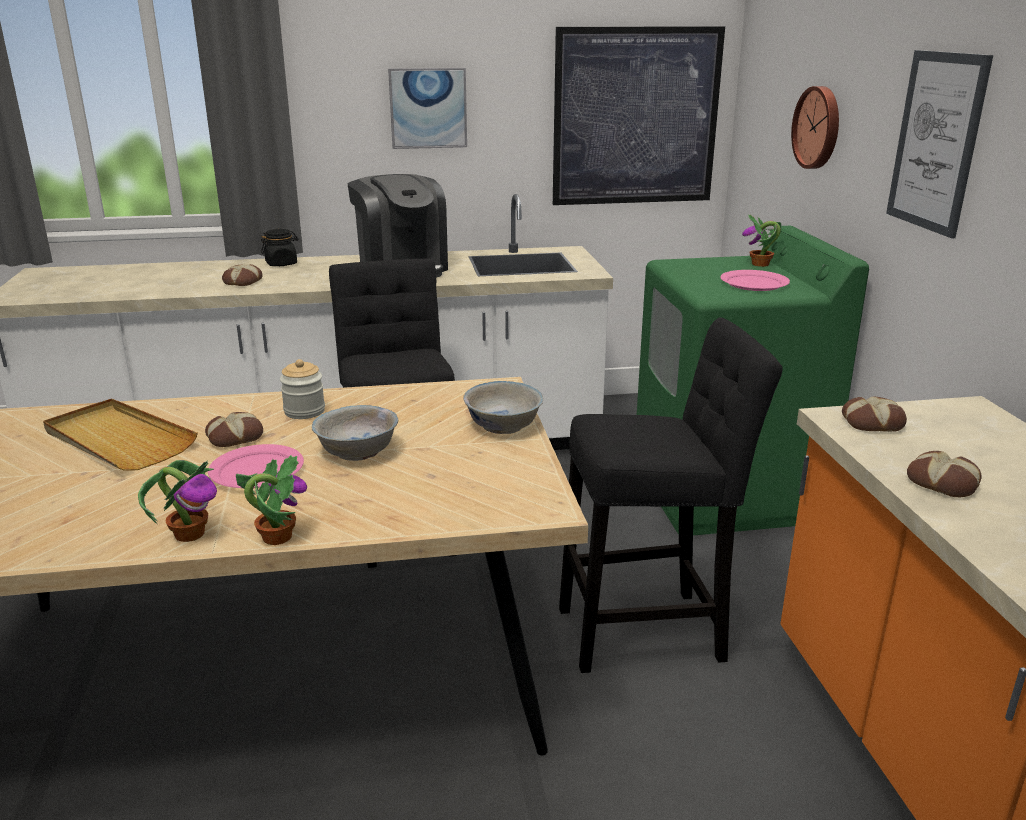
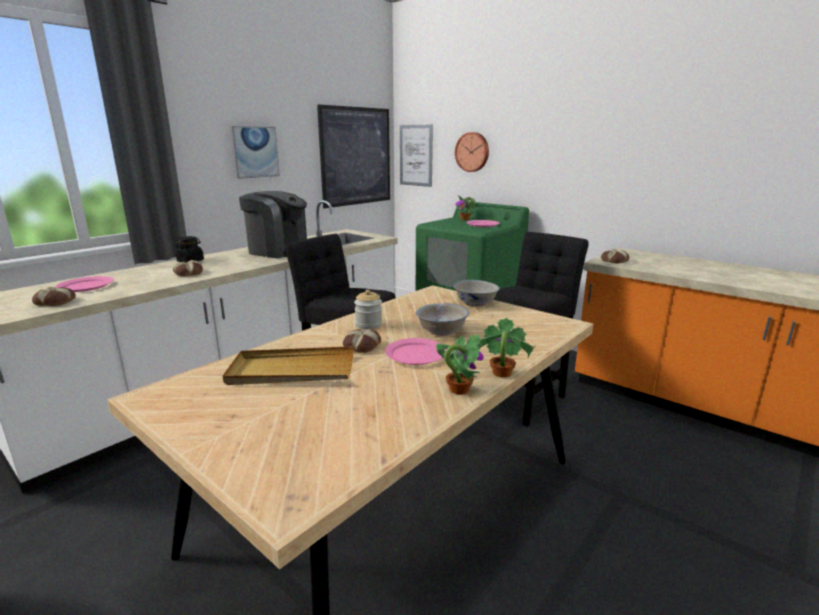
camera: 40 degrees left, 5 degrees down
(133, 276) = (85, 286): none -> pink plate
(936, 142) = (562, 147): picture -> picture (416, 155)
(943, 482) = (673, 270): bread -> bread (56, 302)

